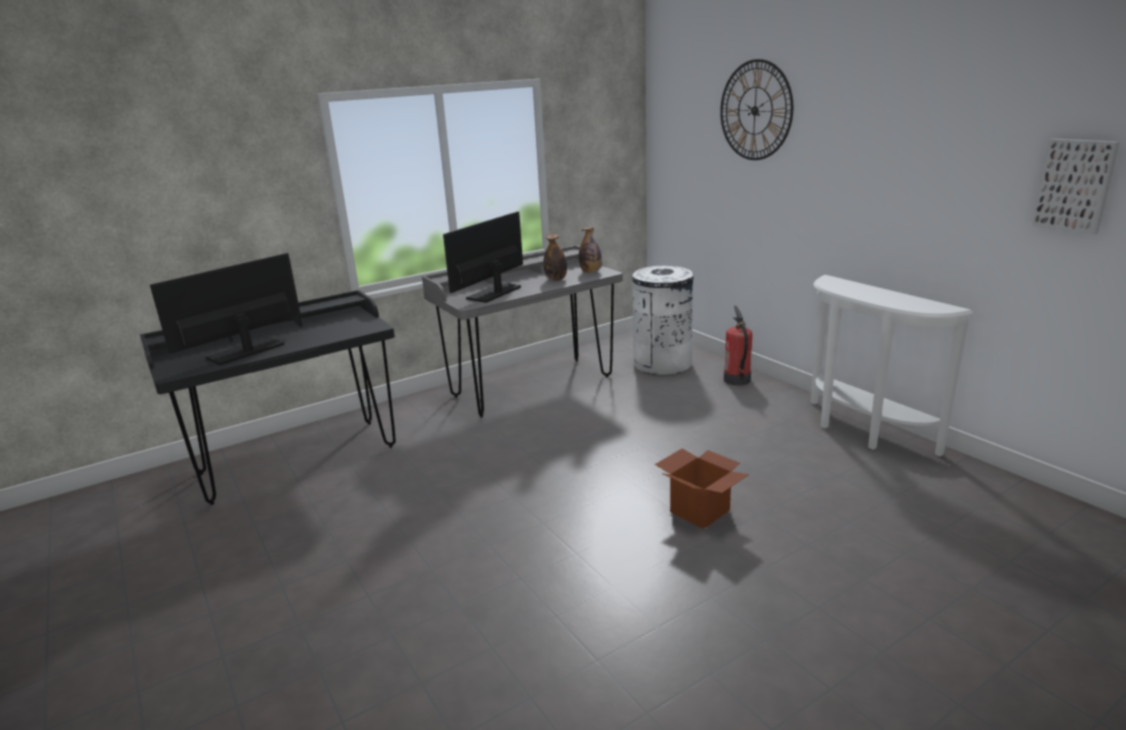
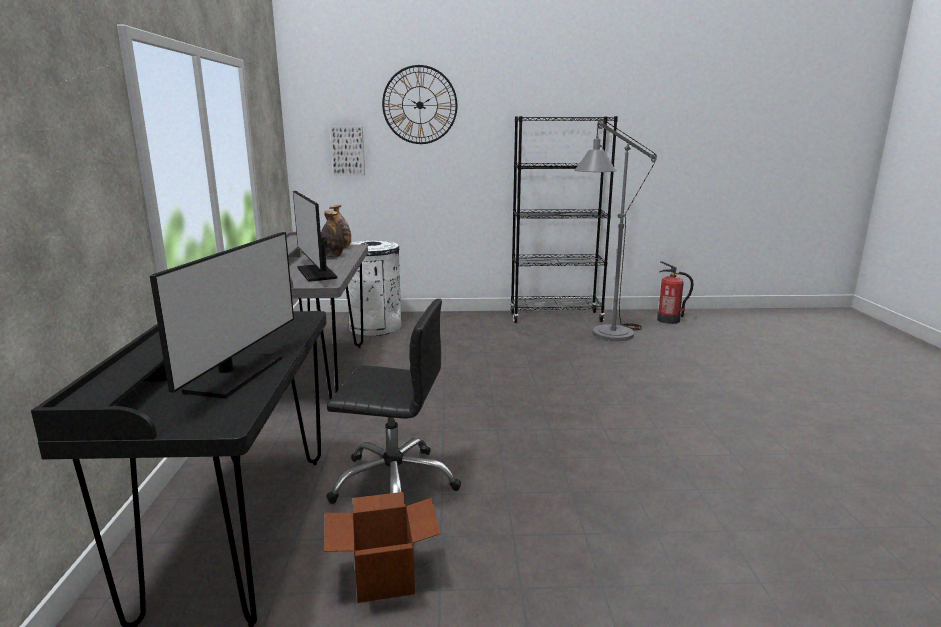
camera: 60 degrees left, 5 degrees down
(246, 351) = (235, 375): monitor -> monitor turned 150 degrees counterclockwise
(386, 485) = (394, 483): none -> black office chair
(700, 511) = (593, 378): cardboard box -> cardboard box (384, 577)
(737, 380) = (443, 319): fire extinguisher -> fire extinguisher (669, 320)
(851, 482) = (605, 337): none -> grey floor lamp
(861, 431) = (556, 317): white console table -> black bookcase
(1076, 185) = (649, 140): picture -> picture (348, 150)

